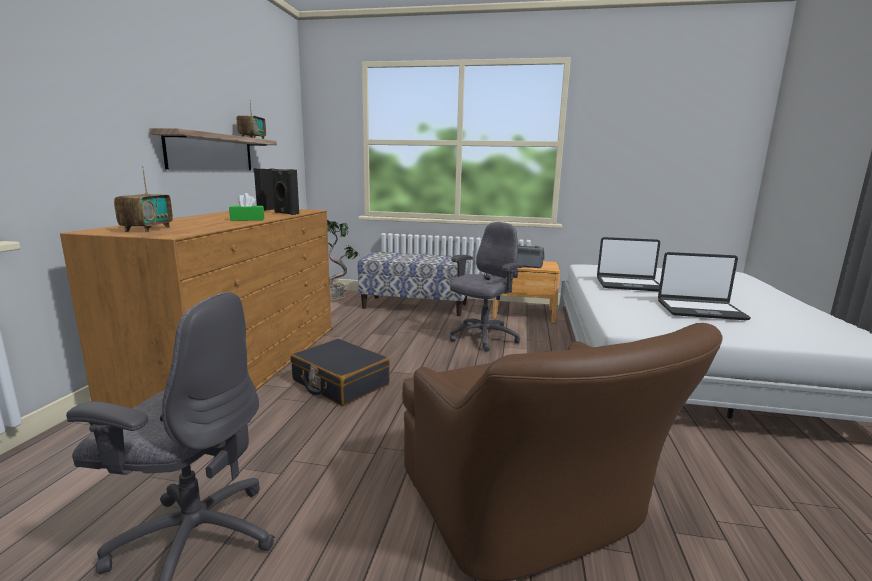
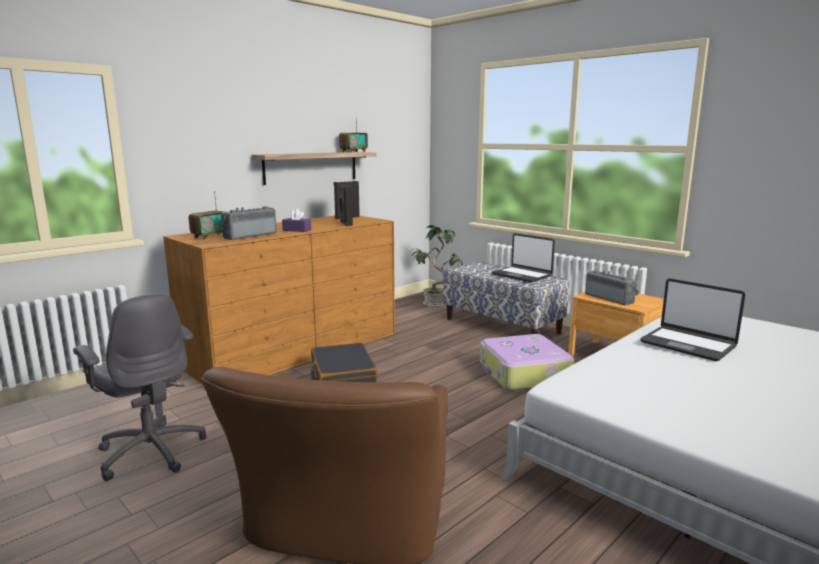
camera: 35 degrees right, 0 degrees up
(202, 226) = (249, 236): none -> radio
(247, 219) = (297, 230): green tissue box -> purple tissue box
(482, 338) = (523, 374): grey office chair -> suitcase
(700, 310) = (709, 393): laptop -> laptop (522, 275)

